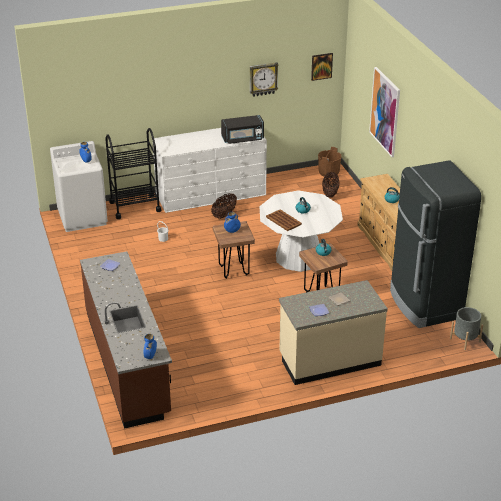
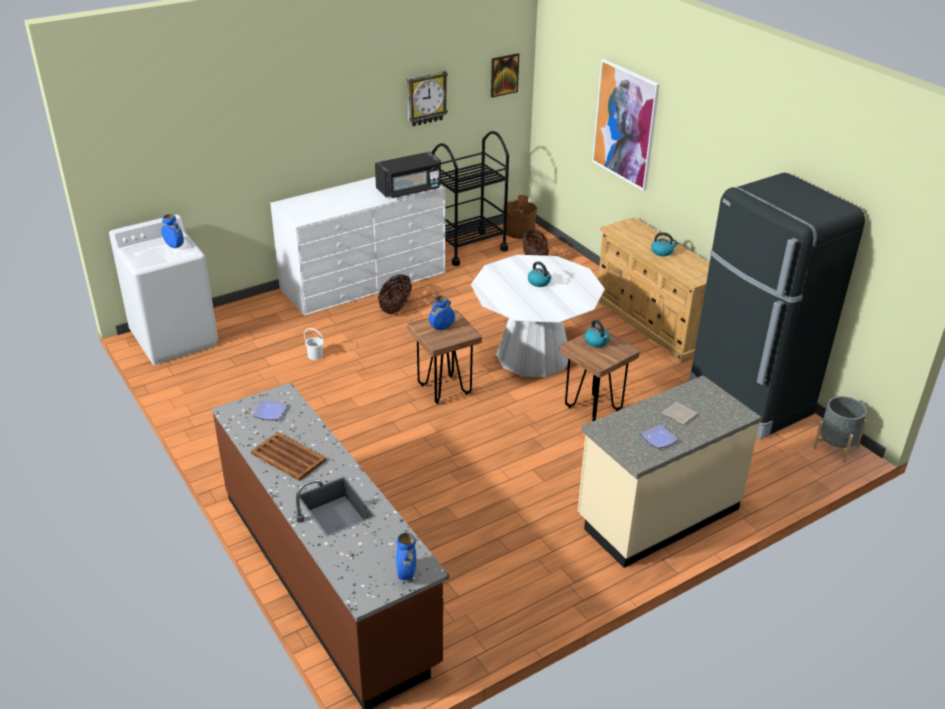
camera: 15 degrees left, 0 degrees up
(135, 206) = (254, 312): black cart -> black cart (468, 248)
(283, 221) = (518, 301): brown tray -> brown tray (289, 457)

